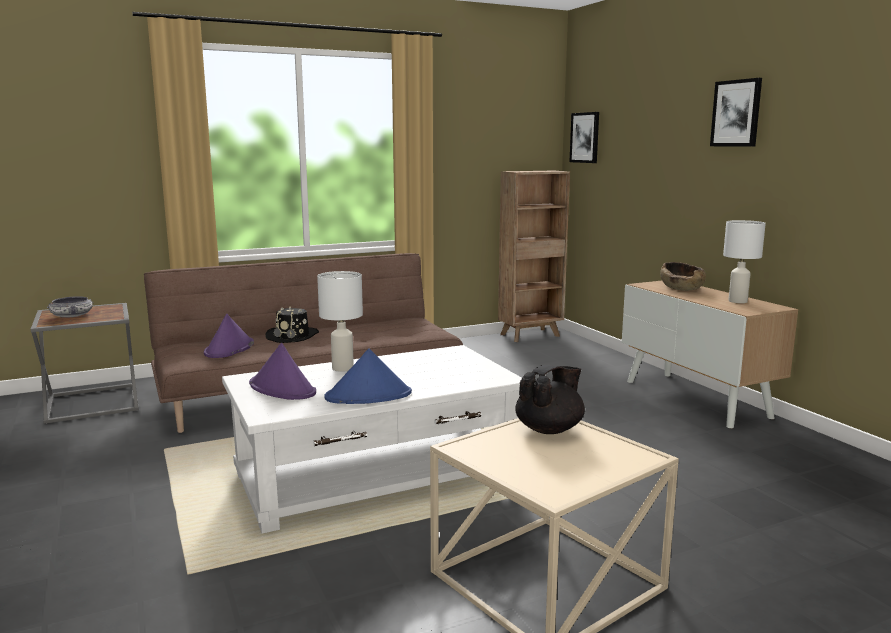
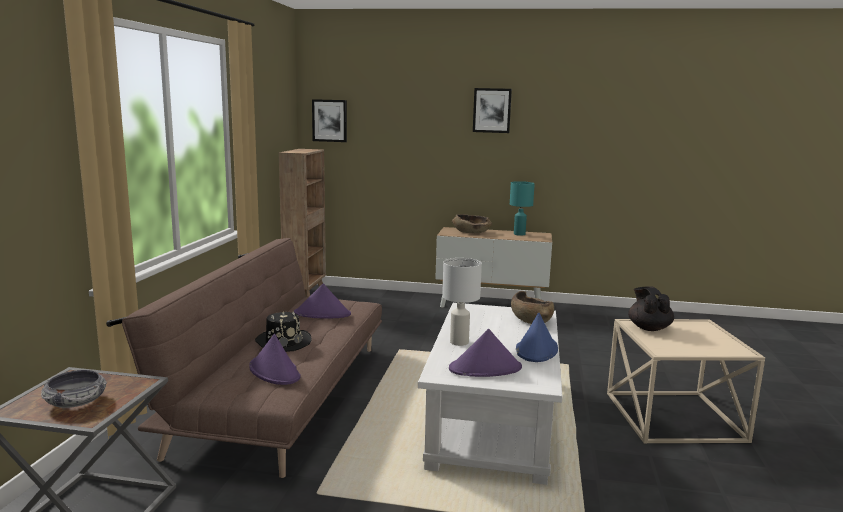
camera: 55 degrees left, 0 degrees up
(379, 329) = (322, 314): none -> purple hat
(468, 378) = (531, 319): none -> brown bowl
(738, 301) = (519, 234): white table lamp -> turquoise table lamp

